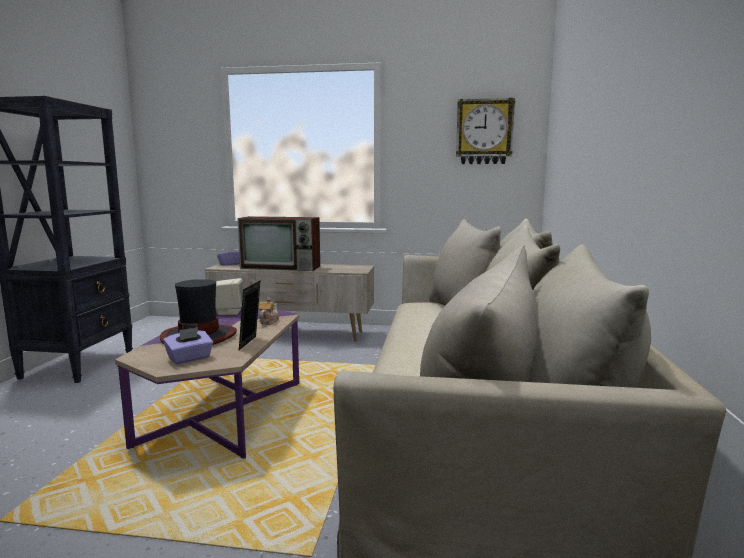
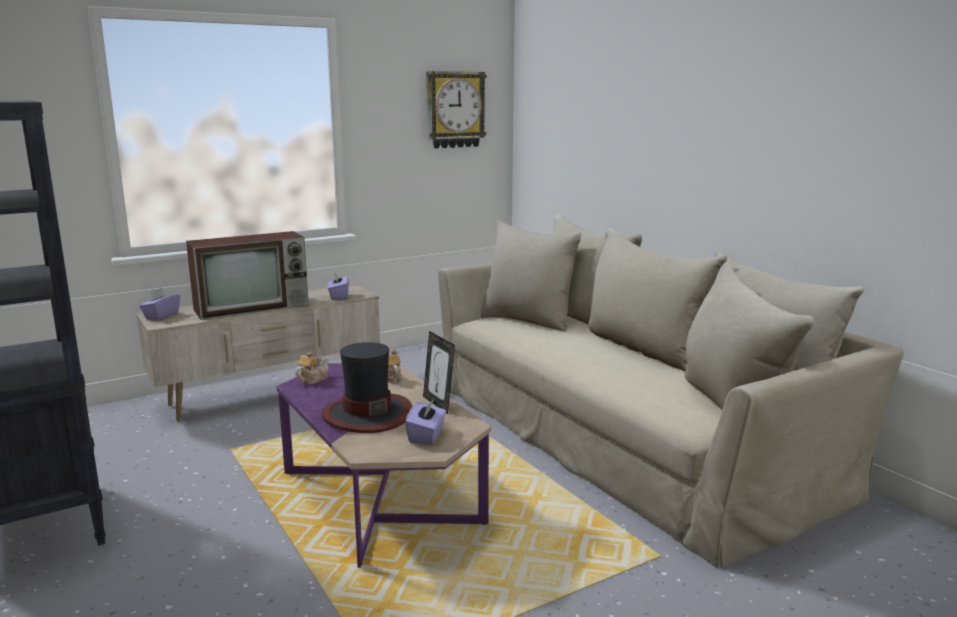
camera: 40 degrees left, 5 degrees up
(229, 312) = (313, 379): beige speaker -> teapot
(342, 270) = (339, 296): none -> purple tissue box

